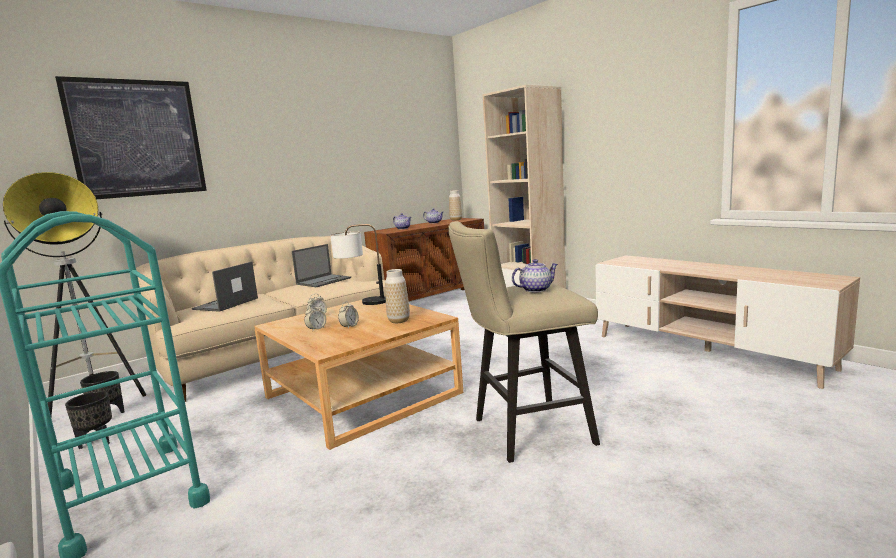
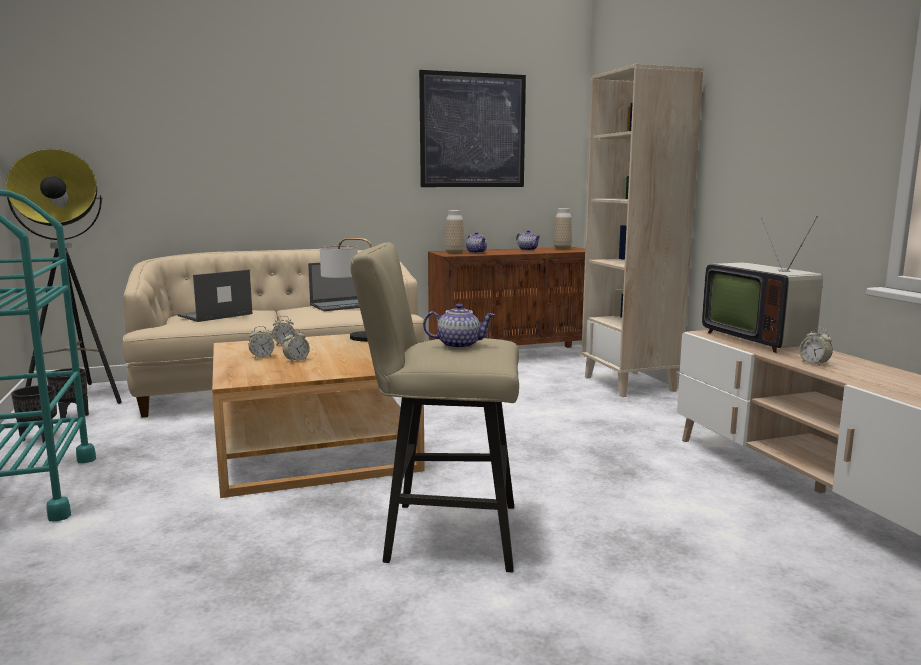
camera: 20 degrees right, 0 degrees up
(137, 138) = (161, 117): picture -> picture (473, 130)
(399, 321) = (354, 363): vase -> vase (454, 253)
(646, 261) = (758, 339): none -> television
(701, 270) = (814, 363): none -> alarm clock

